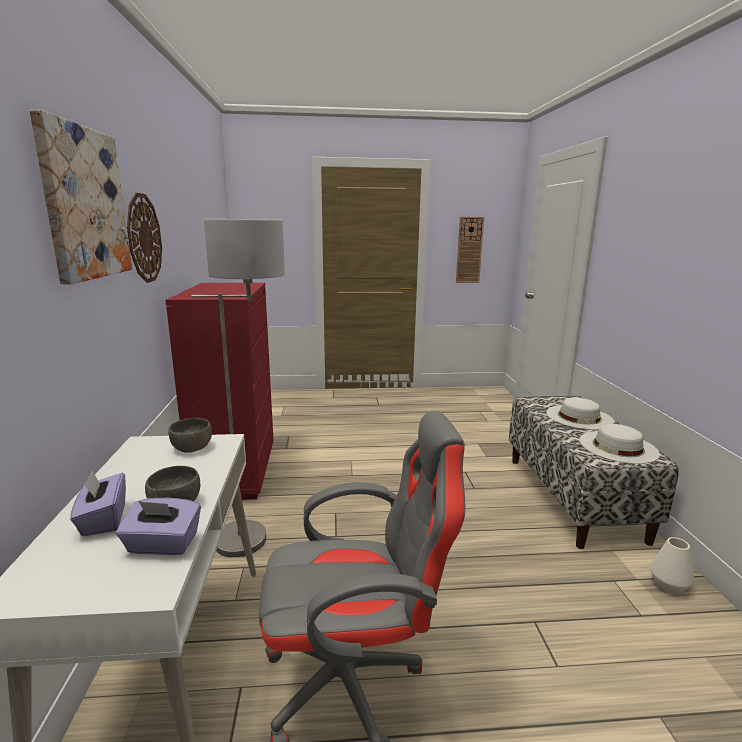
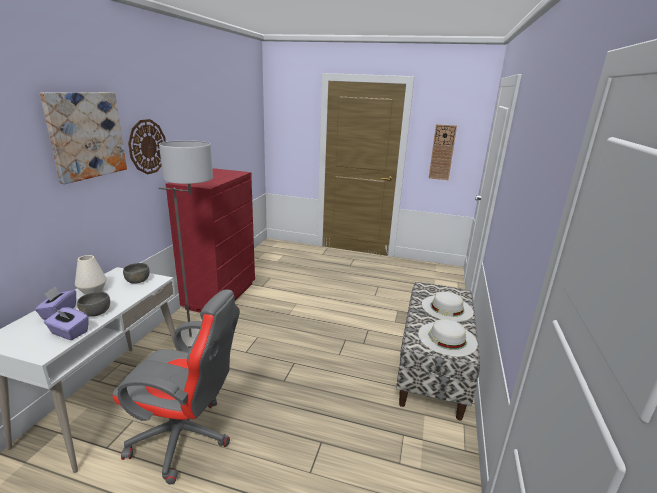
camera: 20 degrees right, 5 degrees up
(668, 585) = (442, 451): white vase -> white vase (93, 290)

